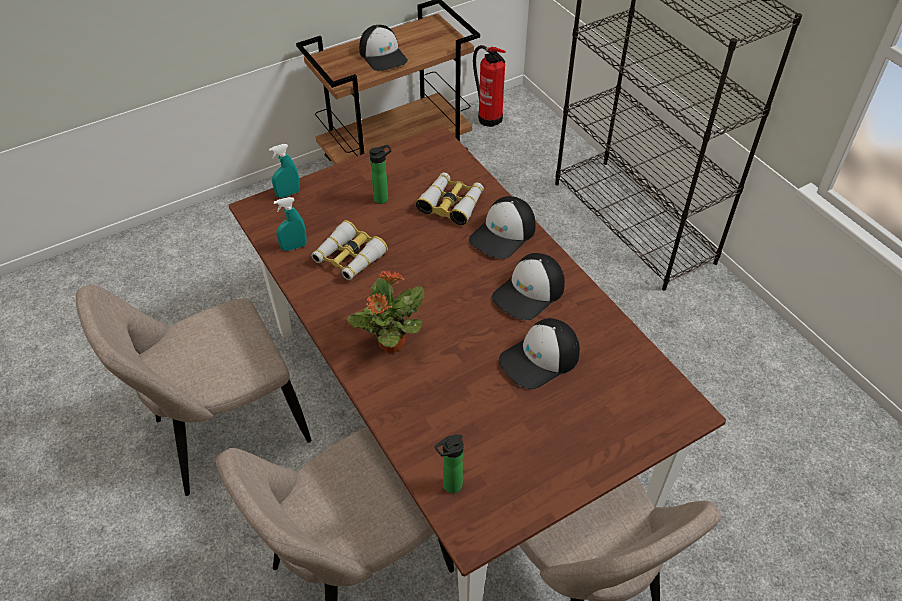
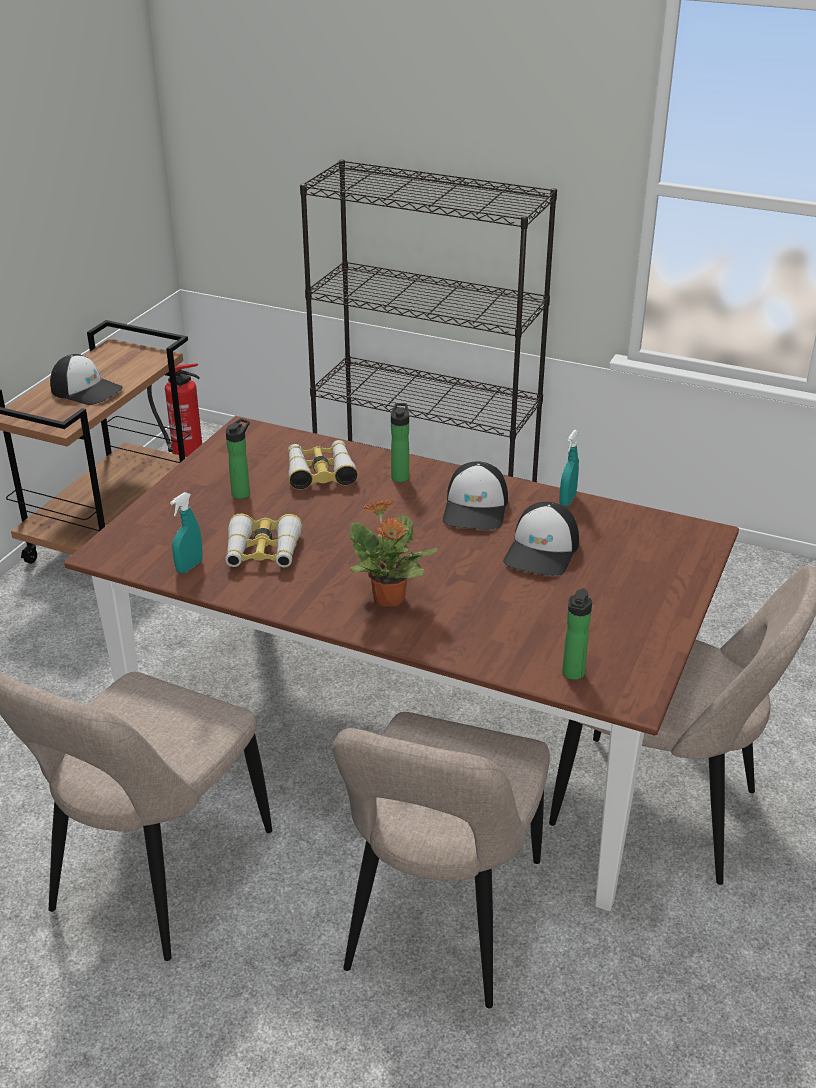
camera: 35 degrees left, 15 degrees down
(288, 194) = (128, 527): turquoise spray bottle -> turquoise spray bottle (567, 500)
(503, 234) = (400, 476): cap -> bottle

